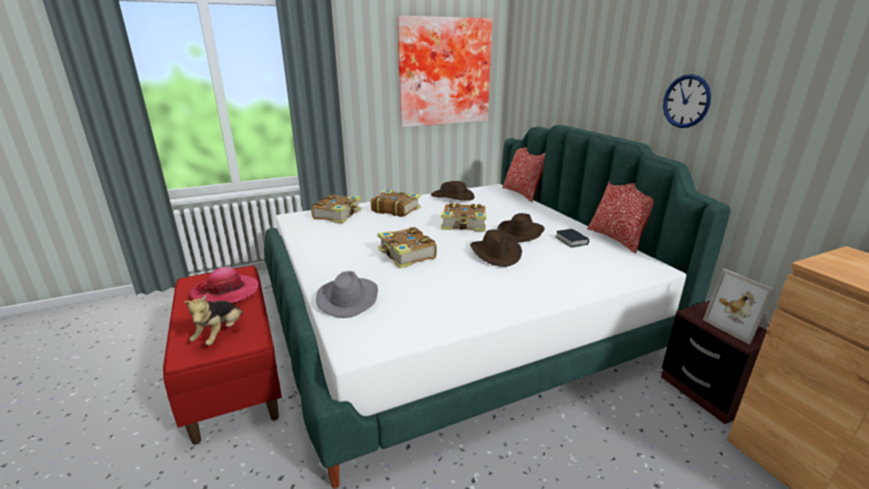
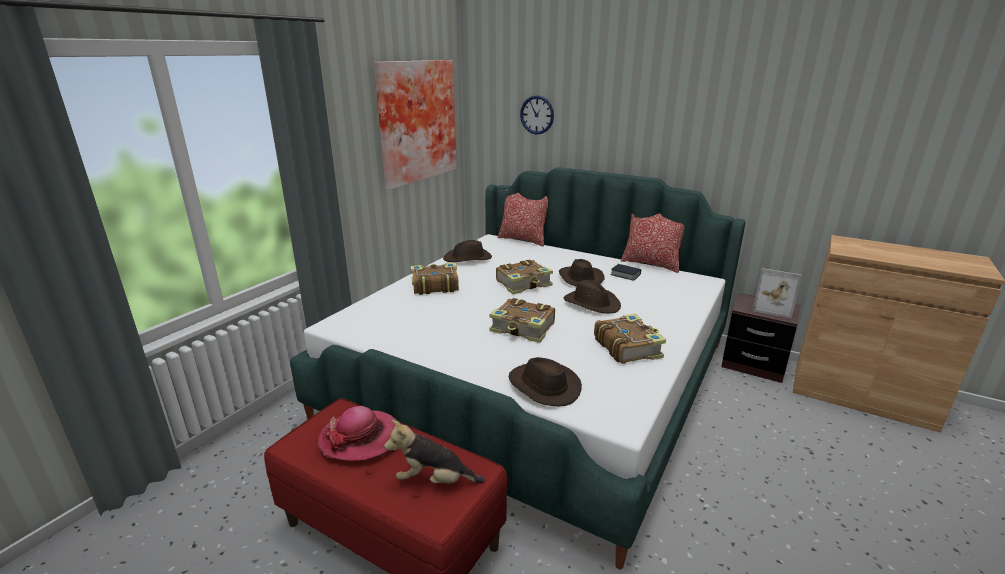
camera: 35 degrees left, 0 degrees up
(220, 334) = (434, 480): plush toy -> plush toy turned 120 degrees clockwise
(338, 215) = (383, 308): book -> book (627, 347)
(348, 298) = (543, 386): grey hat -> brown hat
(686, 101) = (691, 141): wall clock -> wall clock (537, 115)

